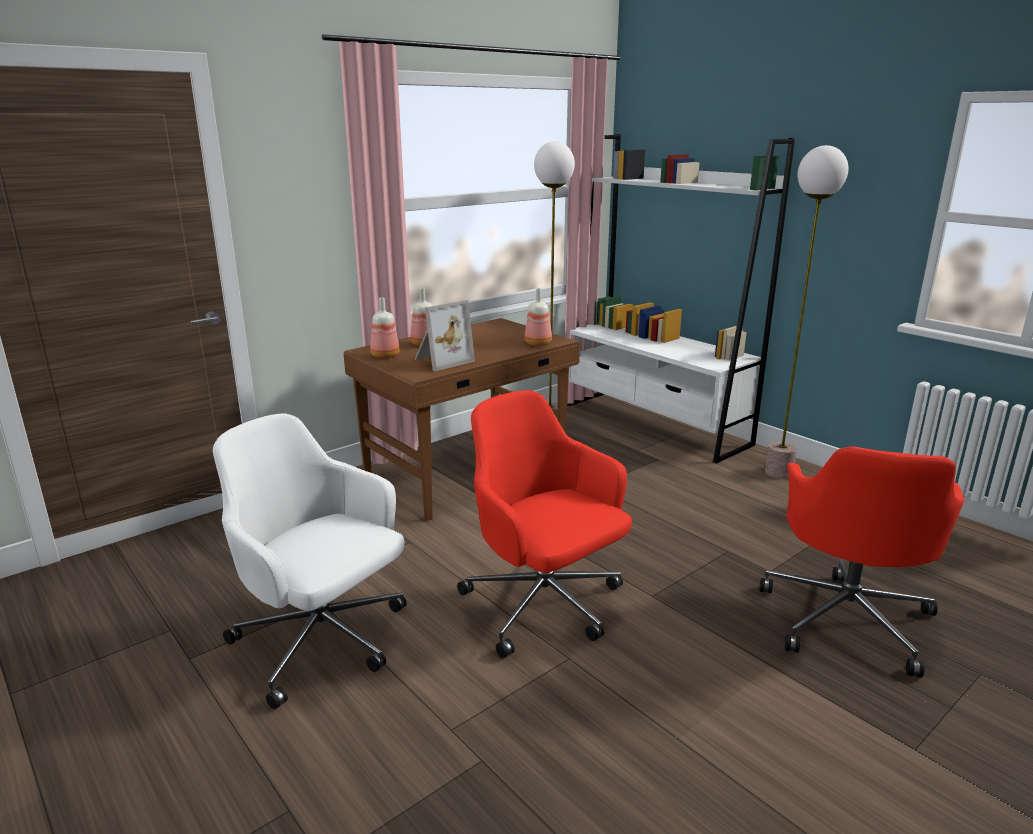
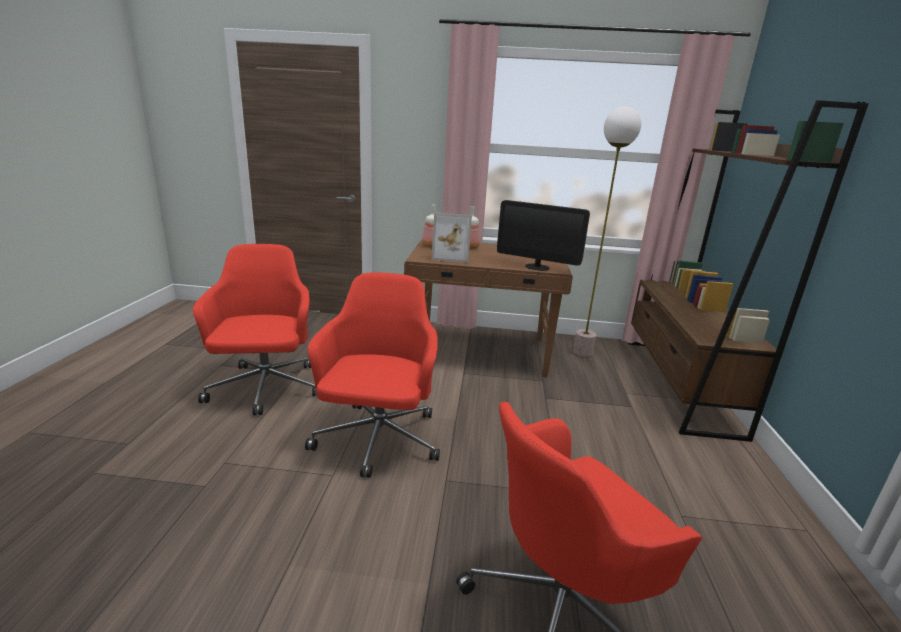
camera: 45 degrees right, 0 degrees up
(323, 641) = (265, 389): white office chair -> red office chair
(538, 343) = (537, 267): bottle -> monitor
(655, 424) = (679, 384): white bookcase -> brown bookcase
(779, 473) = (733, 473): floor lamp -> none

